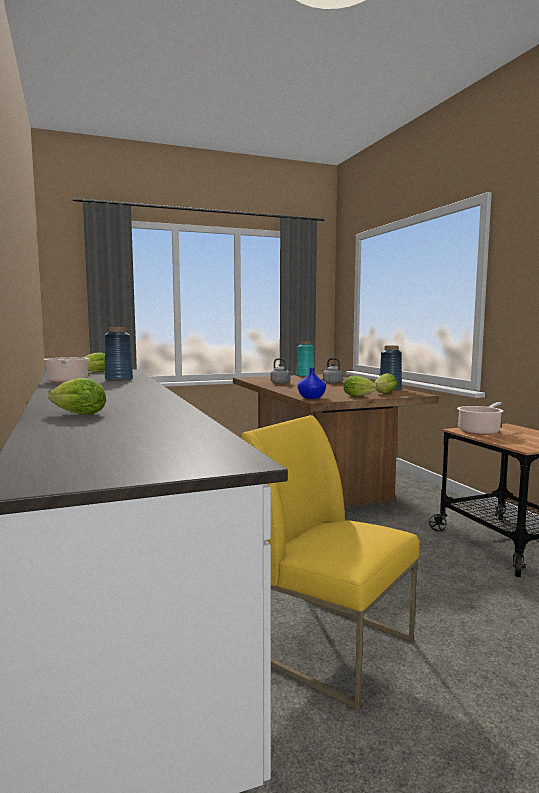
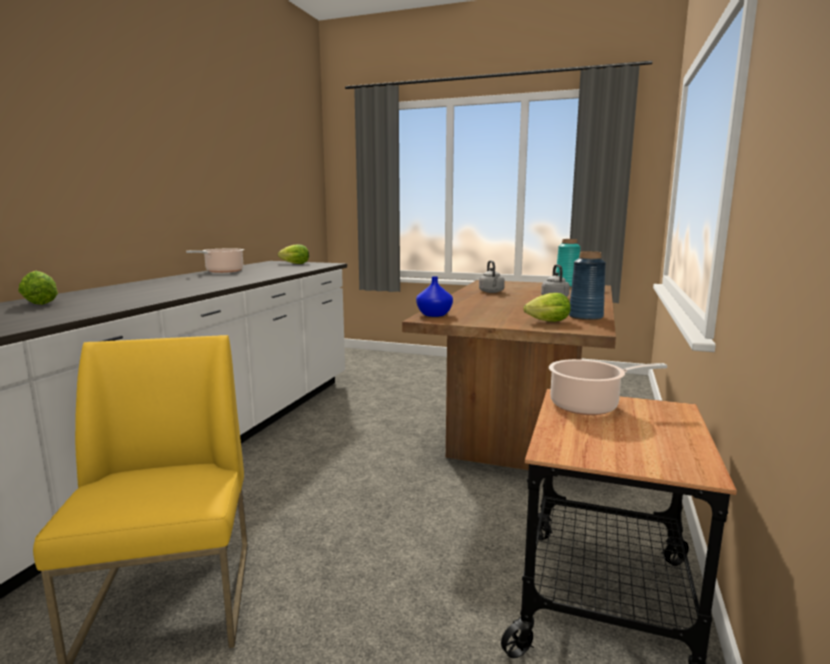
camera: 40 degrees right, 5 degrees up
(119, 379) = (262, 273): blue vase -> none
(360, 396) = (496, 321): lettuce -> none

